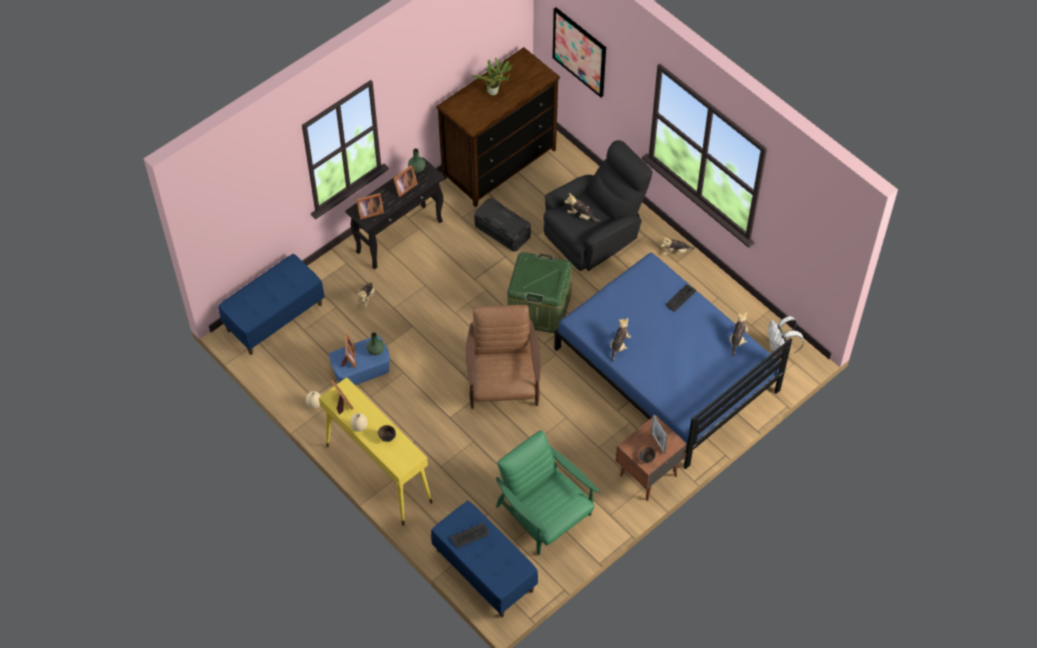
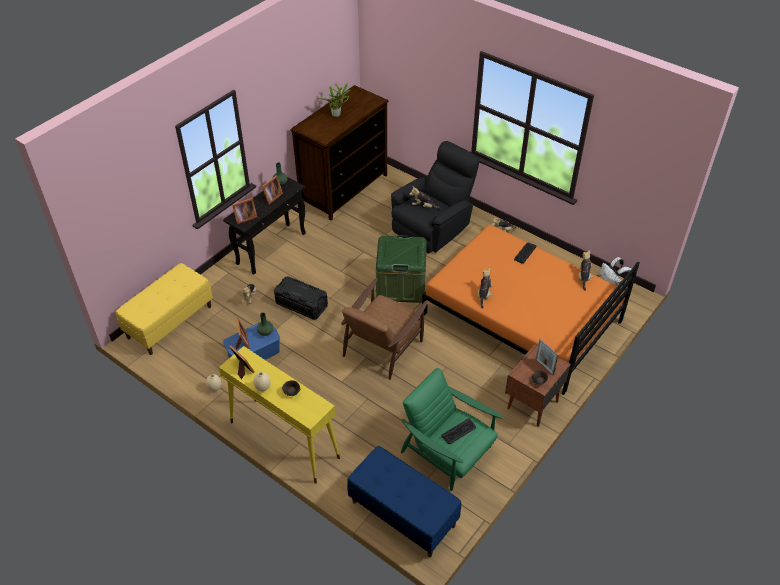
camera: 10 degrees left, 10 degrees down
(275, 317) = (170, 321): blue bench -> yellow bench
(470, 536) = (387, 478): keyboard -> keyboard (459, 431)
(502, 231) = (357, 234): black storage box -> black storage box (301, 305)
(503, 382) = (383, 346): brown armchair -> brown armchair turned 135 degrees counterclockwise
(579, 52) = (403, 74): picture -> none
(666, 369) = (521, 317): blue bed -> orange bed

